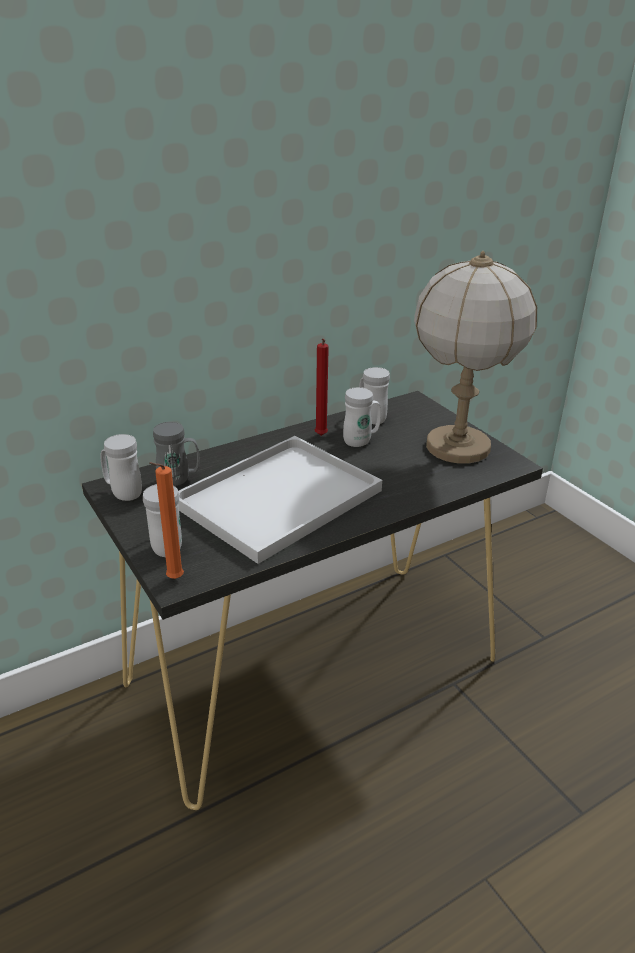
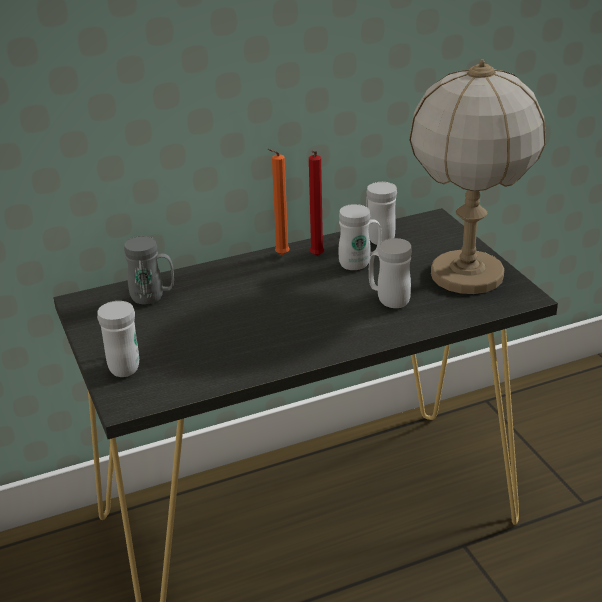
camera: 10 degrees right, 0 degrees up
(123, 493) = (92, 309): white mug -> white mug (388, 300)
(173, 580) = (123, 400): orange candle -> orange candle (280, 256)
(277, 500) = (250, 324): white tray -> none

